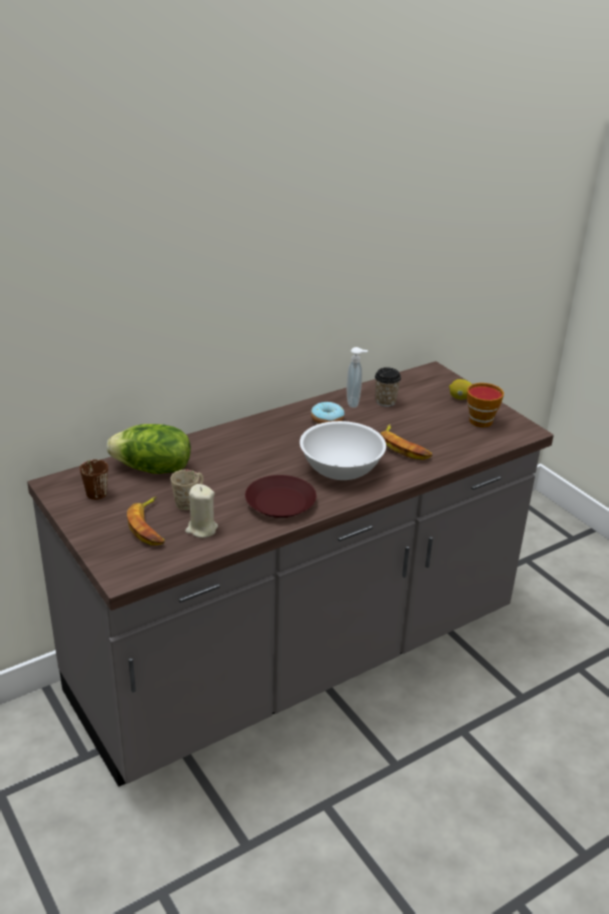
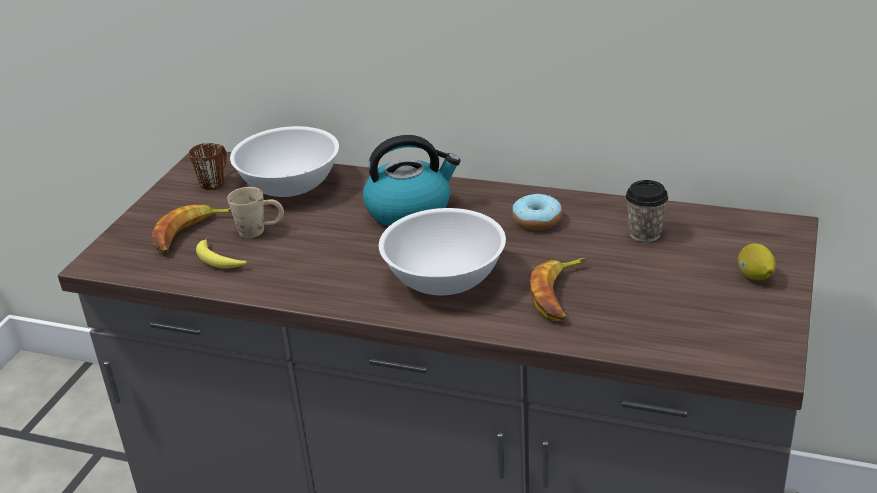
camera: 55 degrees right, 0 degrees up
(152, 469) = (289, 186): lettuce -> white bowl
(201, 529) = (219, 260): beige candle -> banana
(253, 447) = (410, 210): none -> kettle
(280, 502) = (325, 276): brown plate -> none
(354, 403) = (604, 217): soap dispenser -> none
(478, 419) = (725, 314): cup -> none

